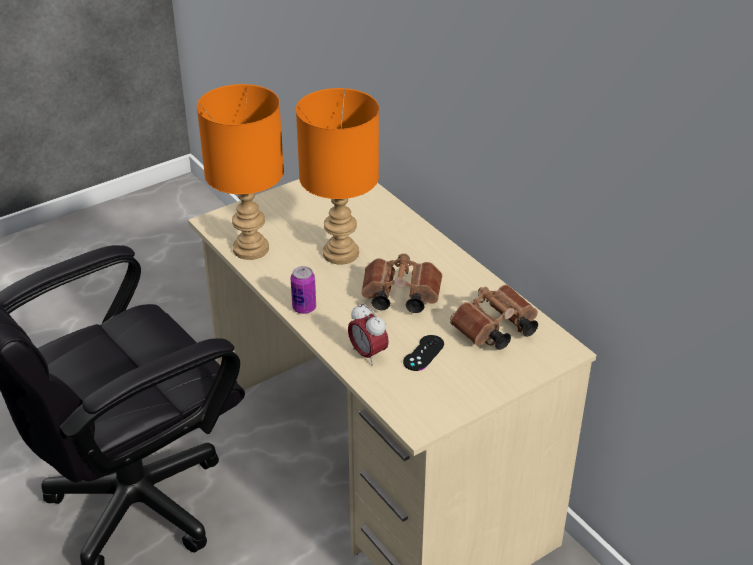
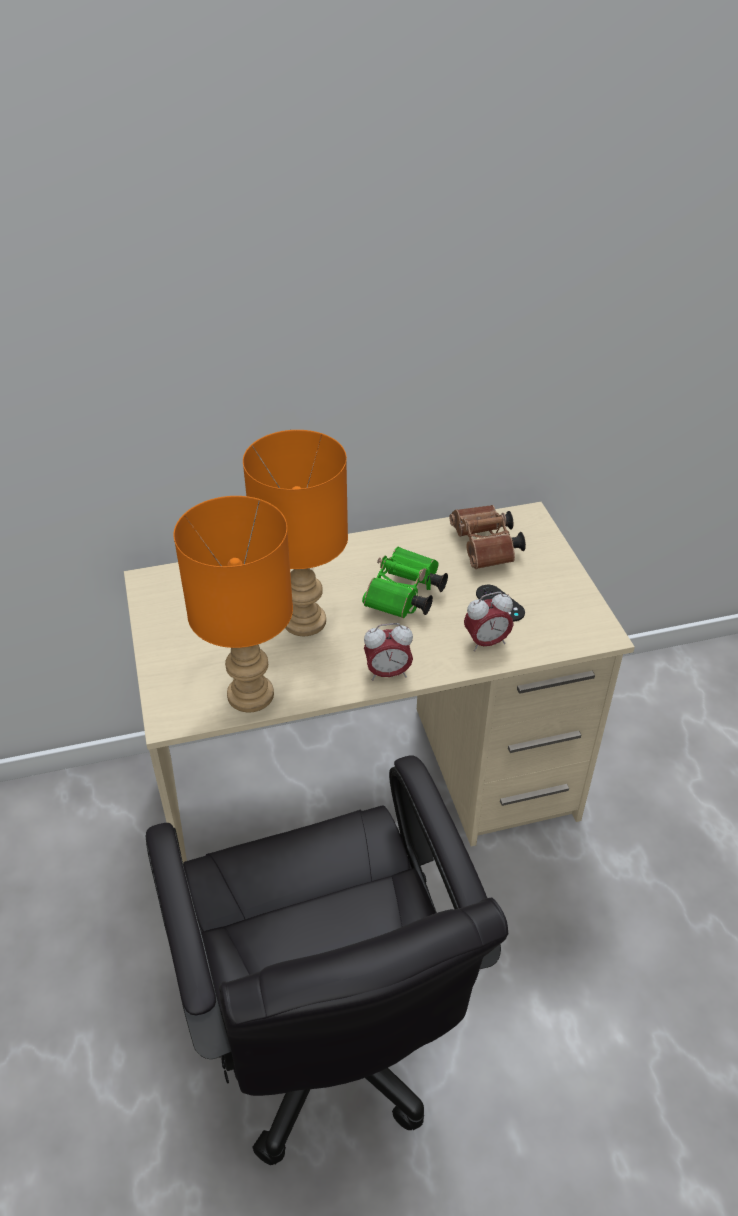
camera: 70 degrees left, 5 degrees up
(304, 308) = (387, 673): can -> alarm clock
(398, 297) = (404, 597): brown binoculars -> green binoculars

